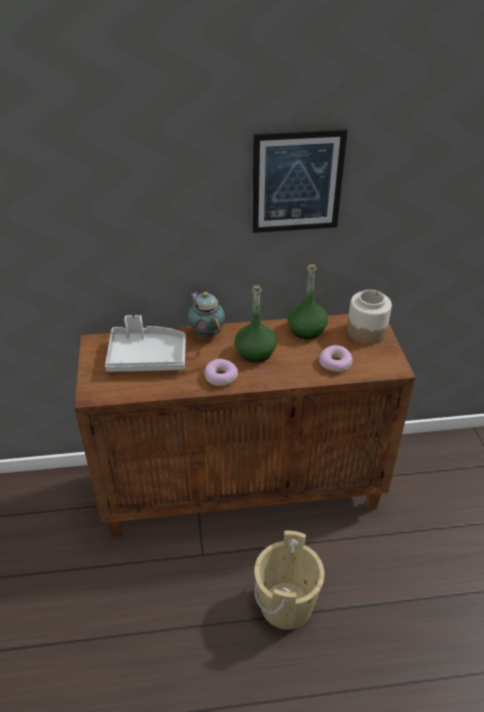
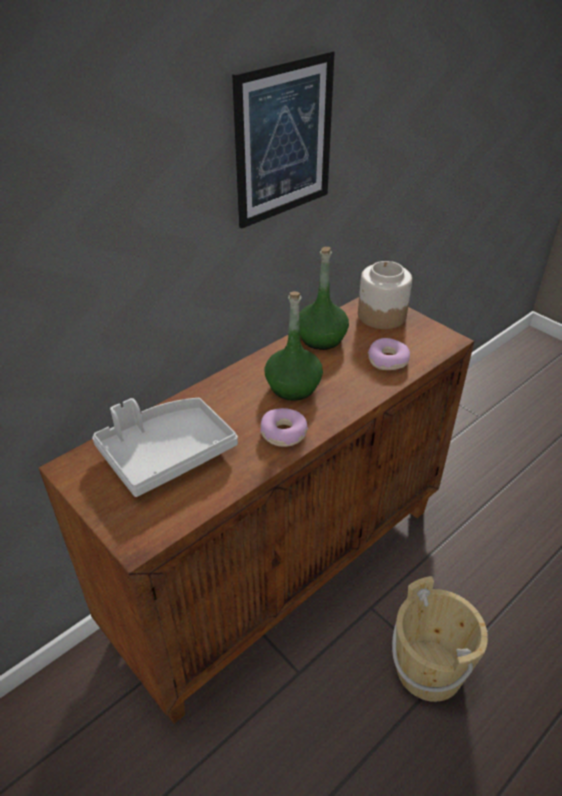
camera: 35 degrees left, 0 degrees up
(206, 333) = (213, 390): teapot -> none

